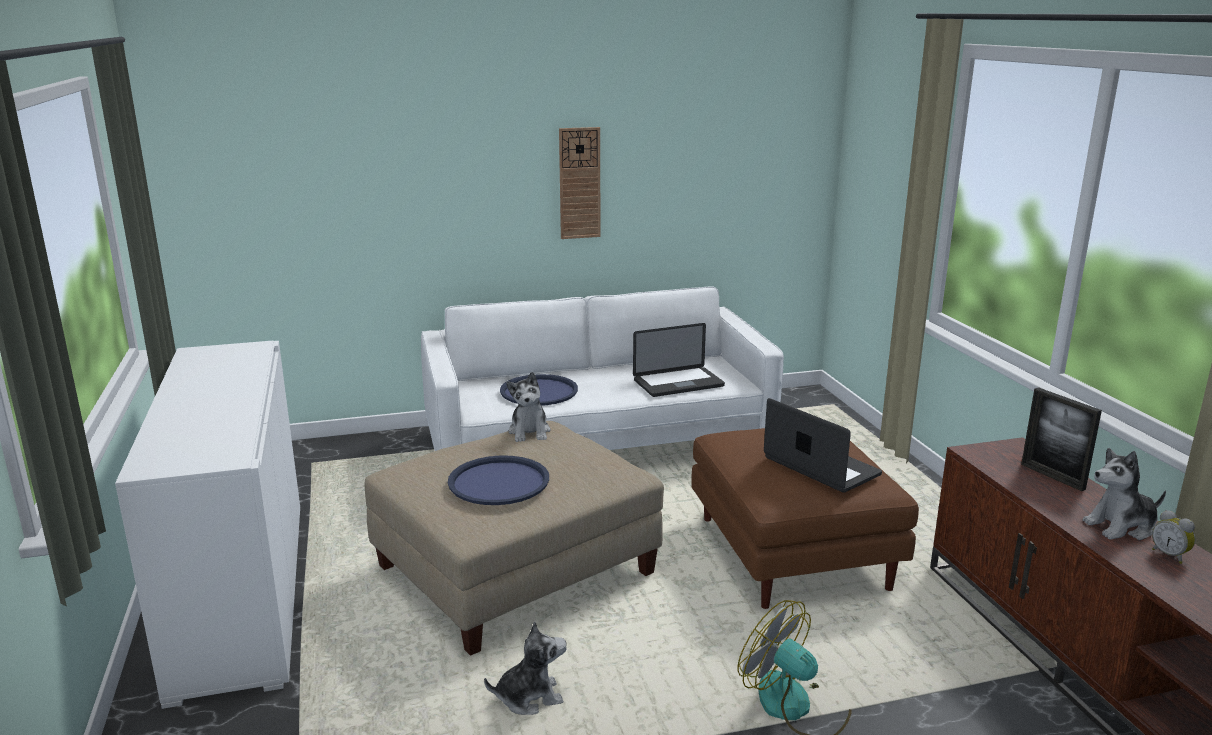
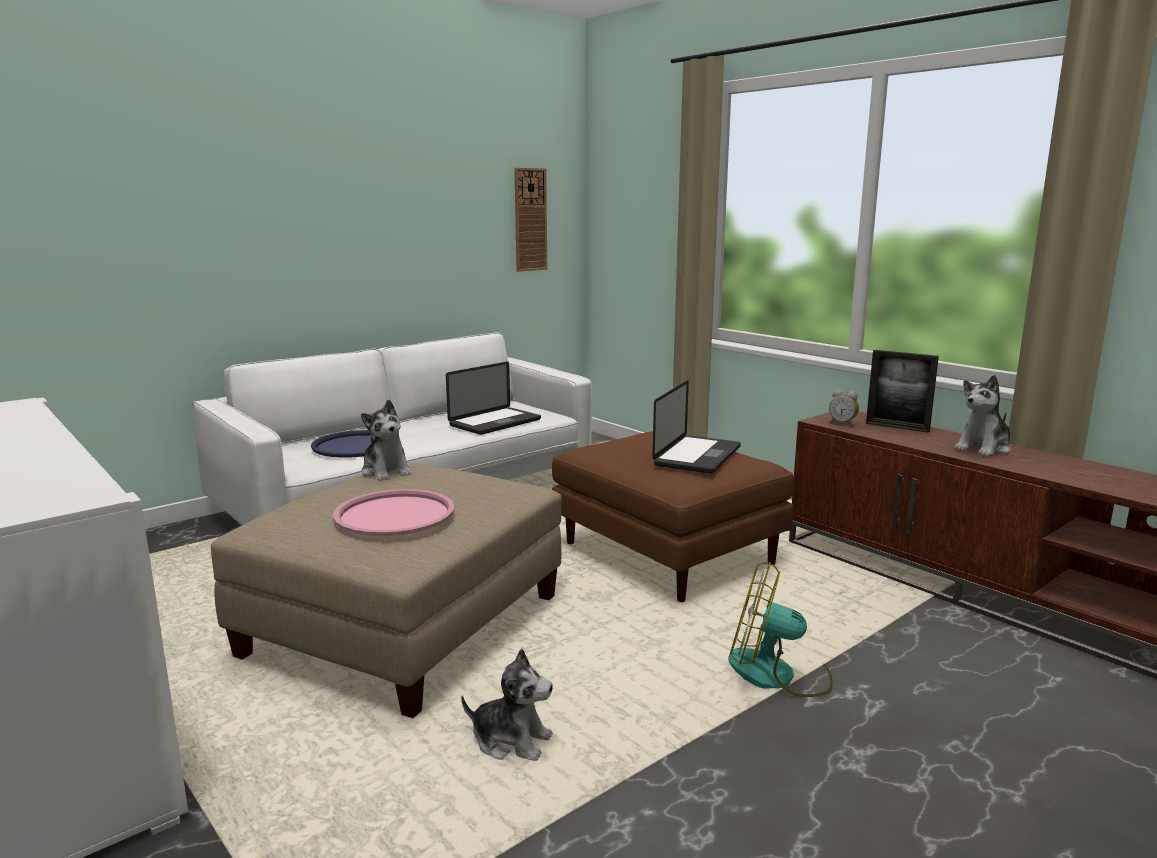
camera: 25 degrees left, 5 degrees down
(498, 482) = (394, 514): blue tray -> pink tray
(529, 697) = (511, 741): plush toy -> plush toy turned 60 degrees clockwise
(579, 183) = (356, 231): wall clock -> wall clock (530, 220)
(821, 467) = (697, 456): laptop -> laptop turned 90 degrees clockwise
(1170, 555) = (1037, 459): alarm clock -> alarm clock (843, 424)

